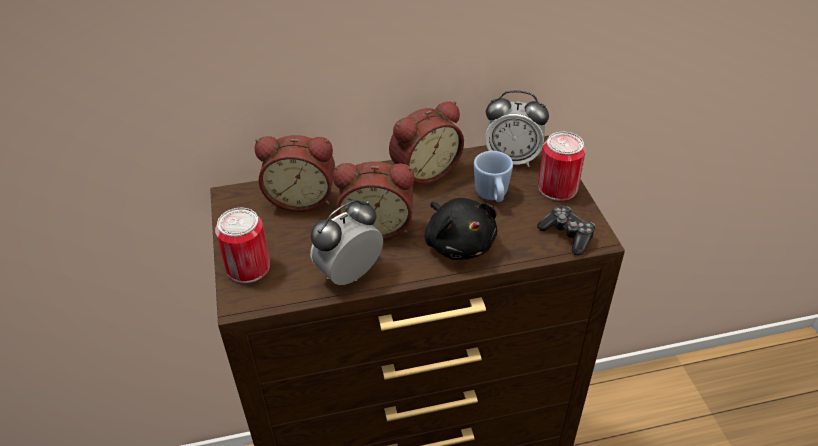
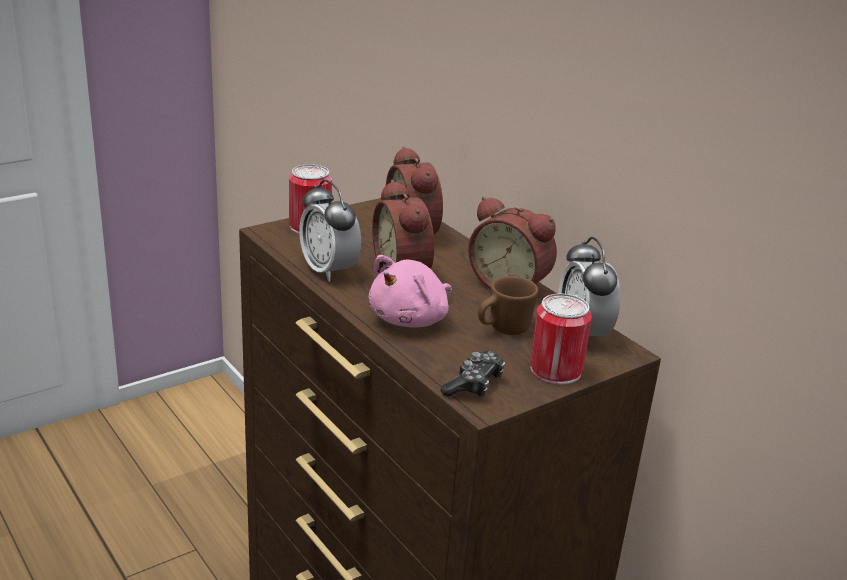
camera: 65 degrees right, 15 degrees down
(349, 274) = (329, 271): alarm clock -> alarm clock turned 150 degrees counterclockwise
(459, 243) = (411, 319): black plush toy -> pink plush toy
(492, 196) = (503, 329): blue mug -> brown mug

